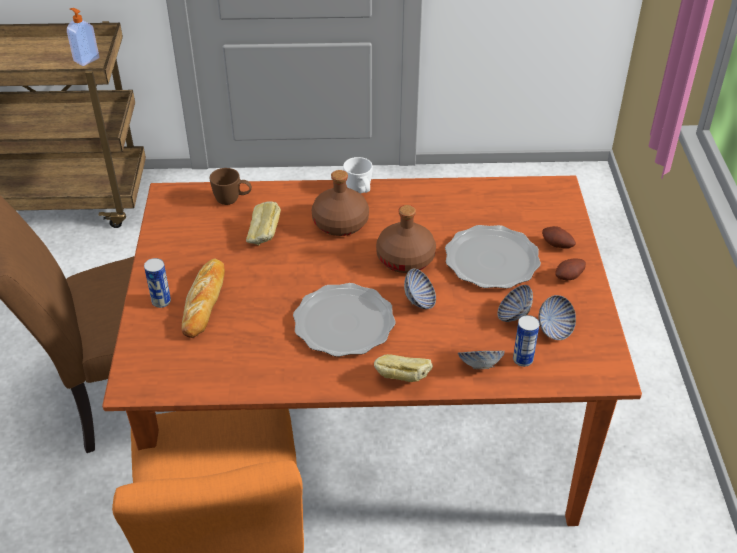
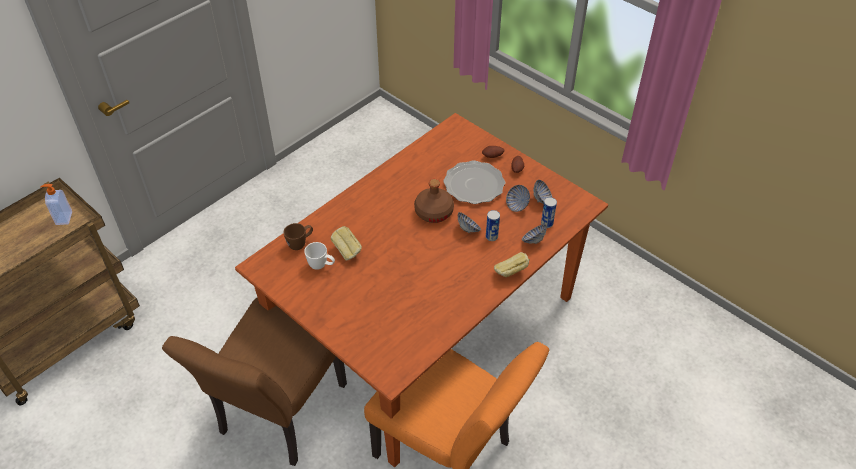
camera: 45 degrees left, 5 degrees up
(161, 301) = (342, 326): can -> can (491, 237)
(204, 301) = (365, 308): bread -> none
(340, 223) = (376, 216): brown bottle -> none
(344, 323) = (449, 266): plate -> none
(360, 192) = (363, 192): white mug -> white mug (321, 266)

